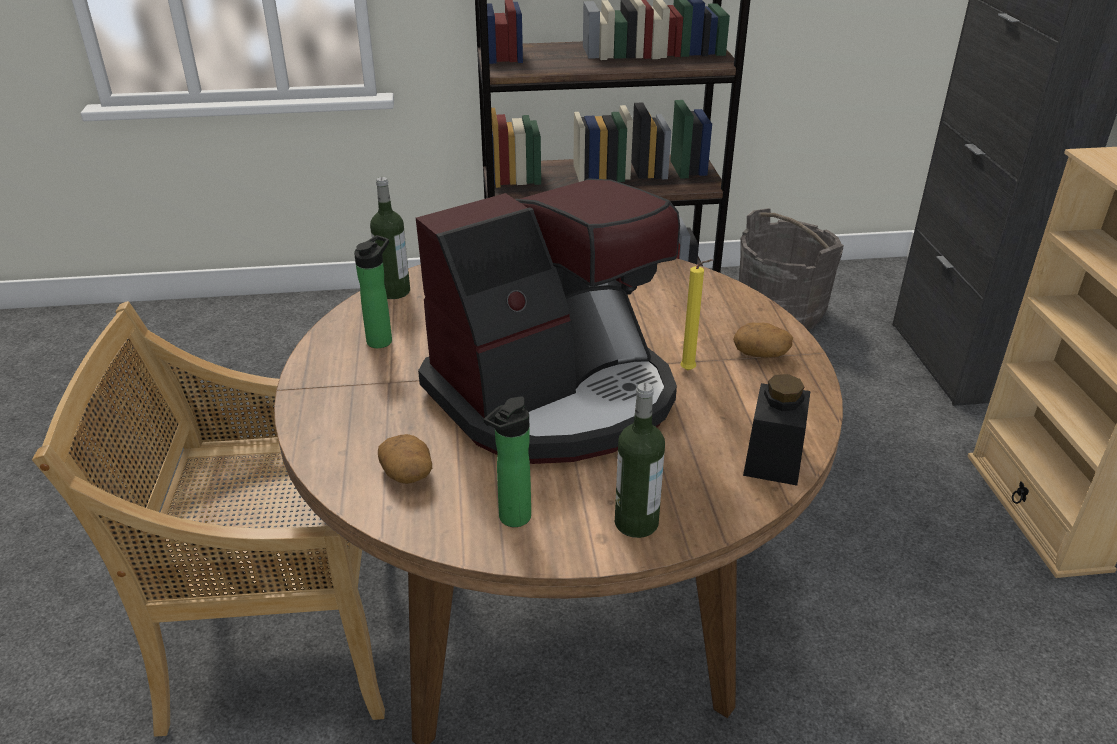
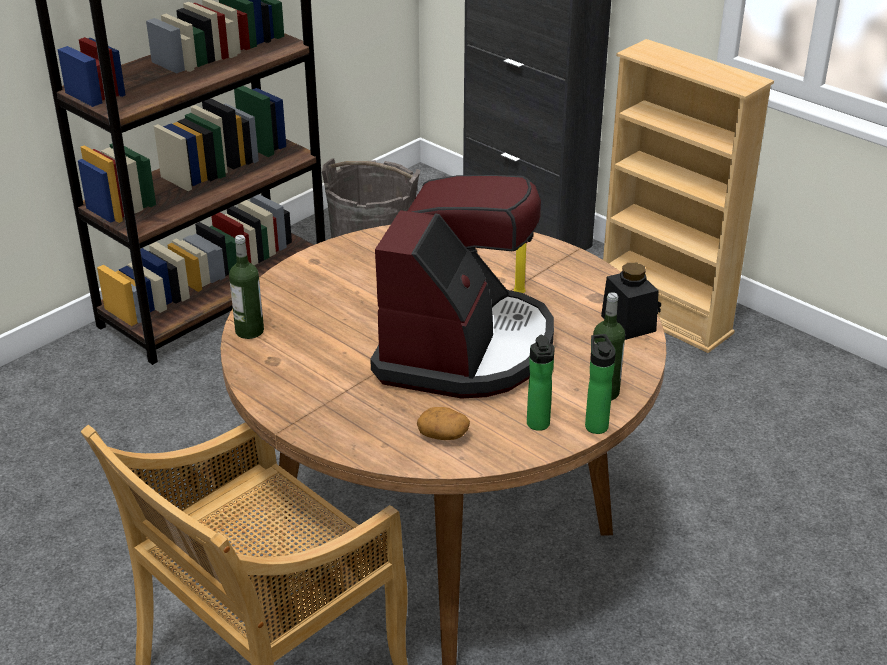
camera: 40 degrees left, 0 degrees up
(382, 339) = (296, 367): bottle -> bottle (595, 424)
(761, 353) = (547, 264): potato -> none

